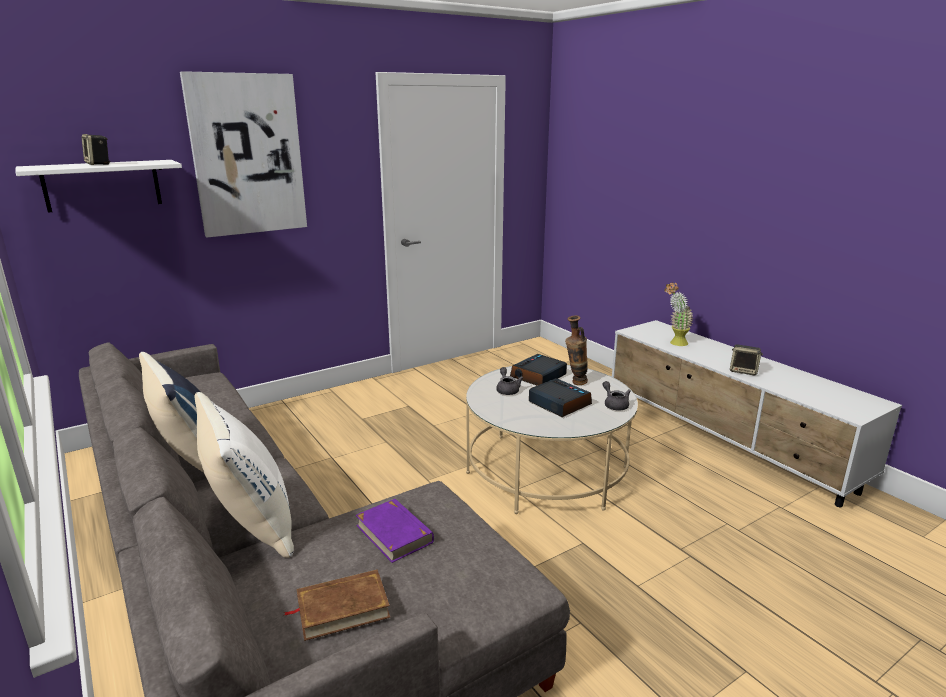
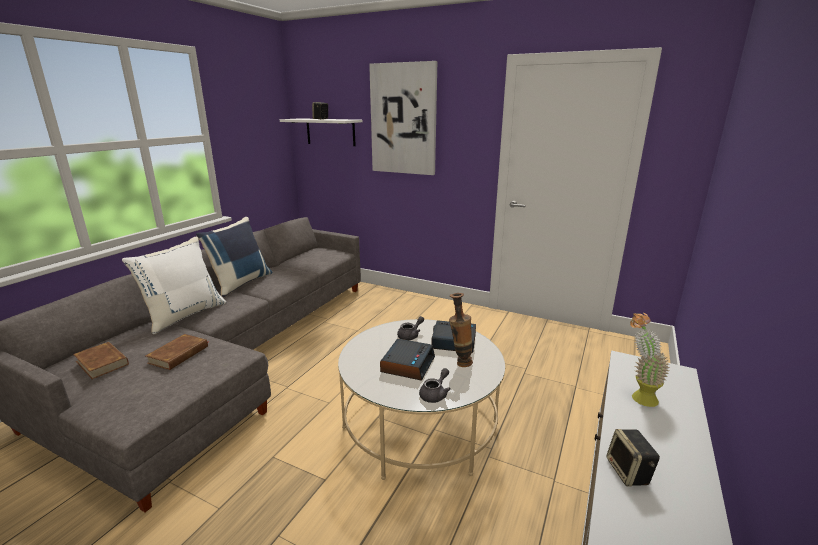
camera: 60 degrees right, 0 degrees up
(394, 533) = (179, 354): purple book -> brown book

